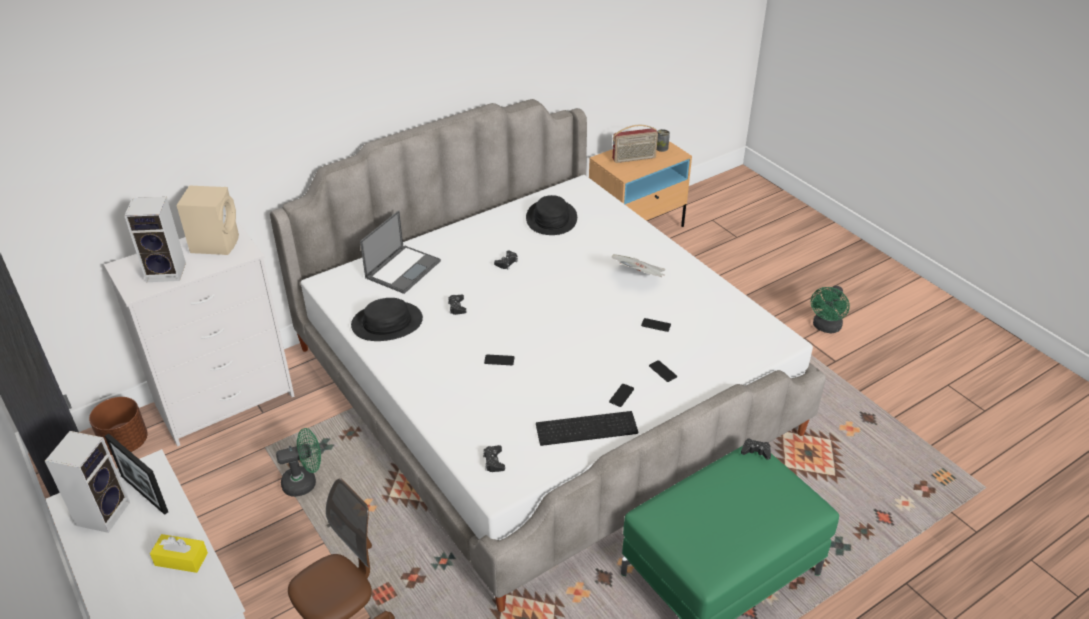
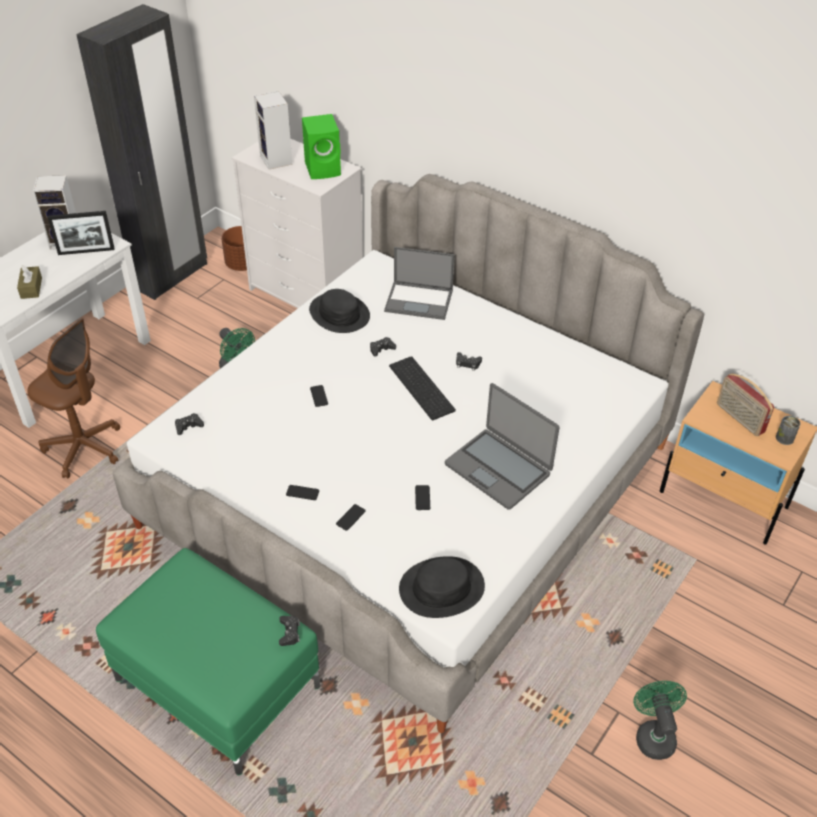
camera: 70 degrees right, 5 degrees up
(144, 494) = (86, 251): picture frame -> picture frame turned 120 degrees counterclockwise
(181, 559) = (31, 288): yellow tissue box -> brown tissue box
(216, 243) = (324, 169): beige speaker -> green speaker
(551, 218) = (562, 376): black hat -> black hat (441, 588)
(587, 427) = (250, 477): keyboard -> keyboard (423, 388)
(640, 277) = (498, 469): newspaper -> laptop
(825, 327) = (653, 735): green fan -> green fan turned 75 degrees clockwise

